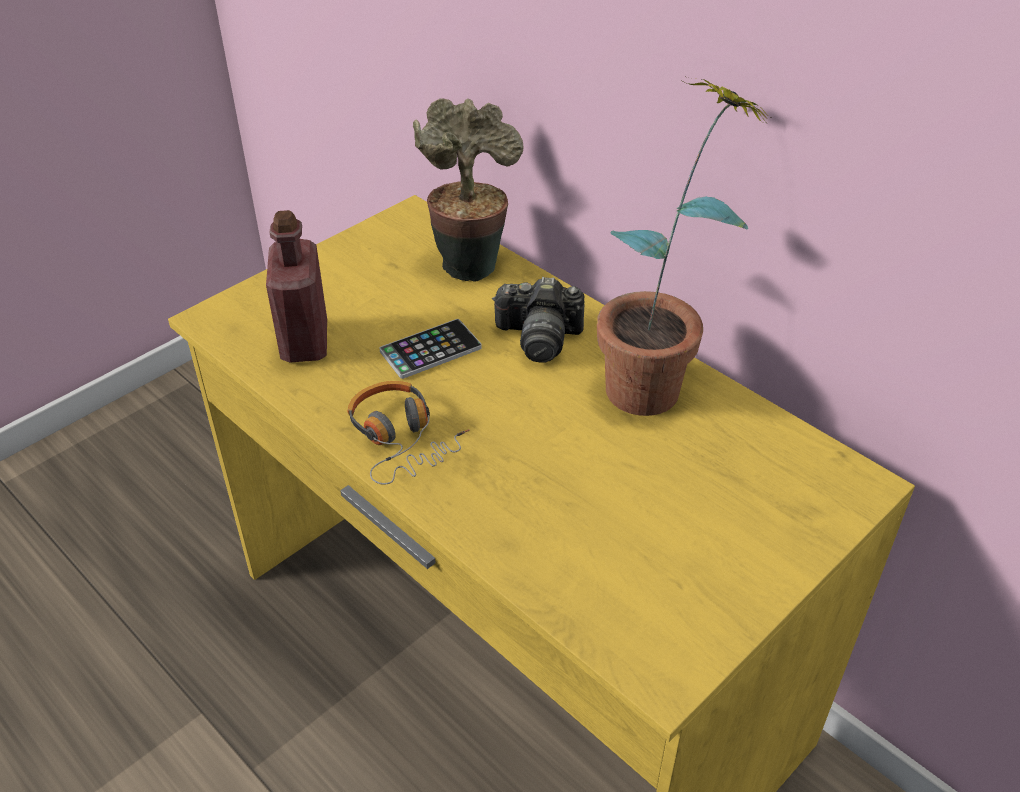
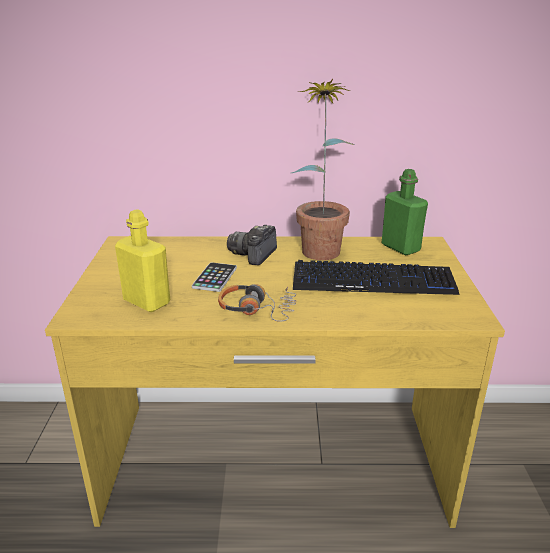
camera: 45 degrees left, 15 degrees down
(304, 342) = (147, 302): red bottle -> yellow bottle
(469, 261) = (178, 245): potted plant -> none
(539, 337) = (254, 255): camera -> camera turned 150 degrees clockwise
(626, 497) = (373, 281): none -> keyboard
(787, 462) = (400, 248): none -> green bottle

